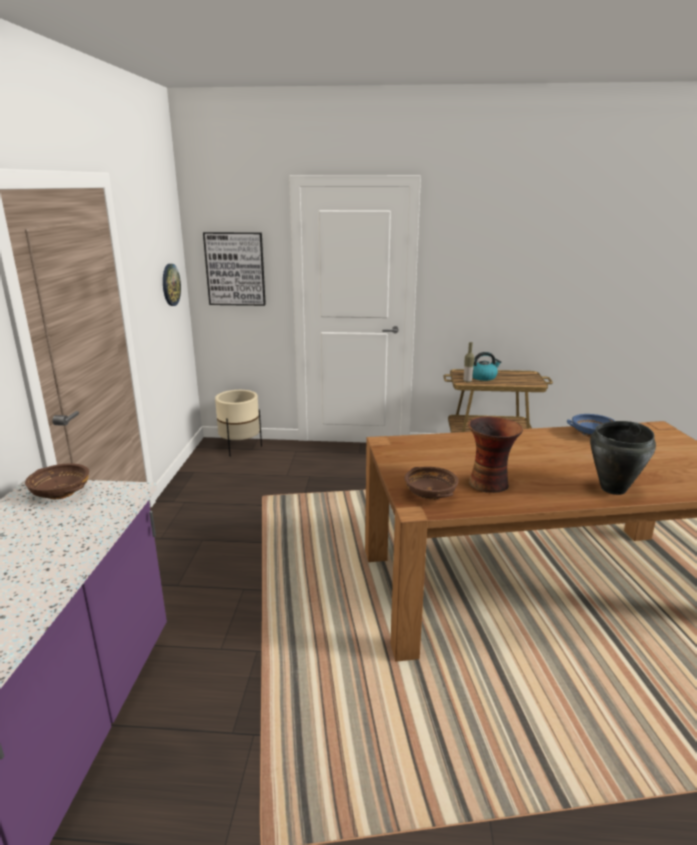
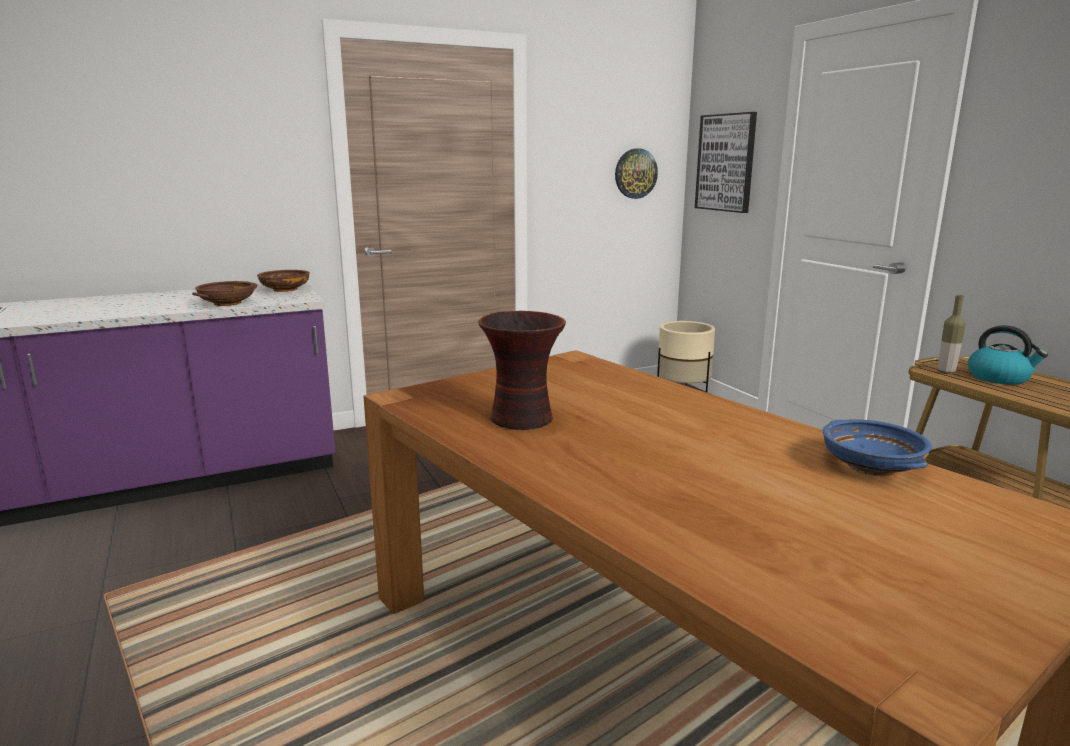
camera: 60 degrees right, 5 degrees down
(430, 494) = (452, 396): brown bowl -> brown bowl (227, 303)
(614, 489) = (626, 503): black cooking pot -> none

